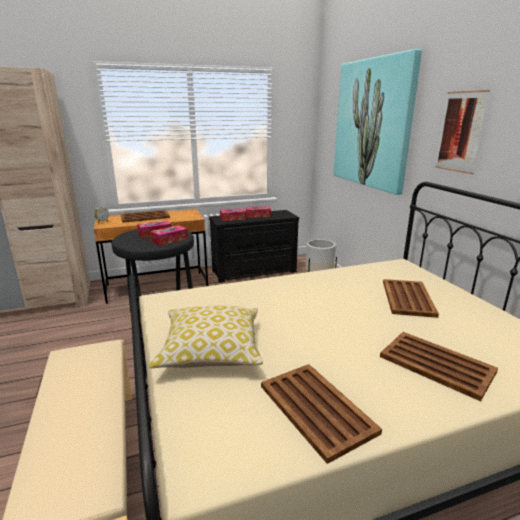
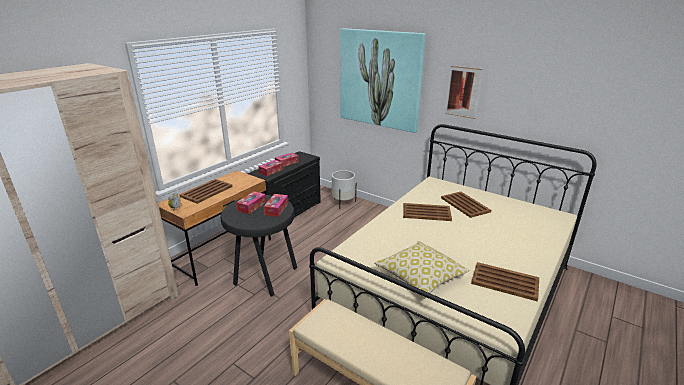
camera: 35 degrees left, 5 degrees up
(437, 365) = (519, 238): brown tray -> brown tray (427, 213)

